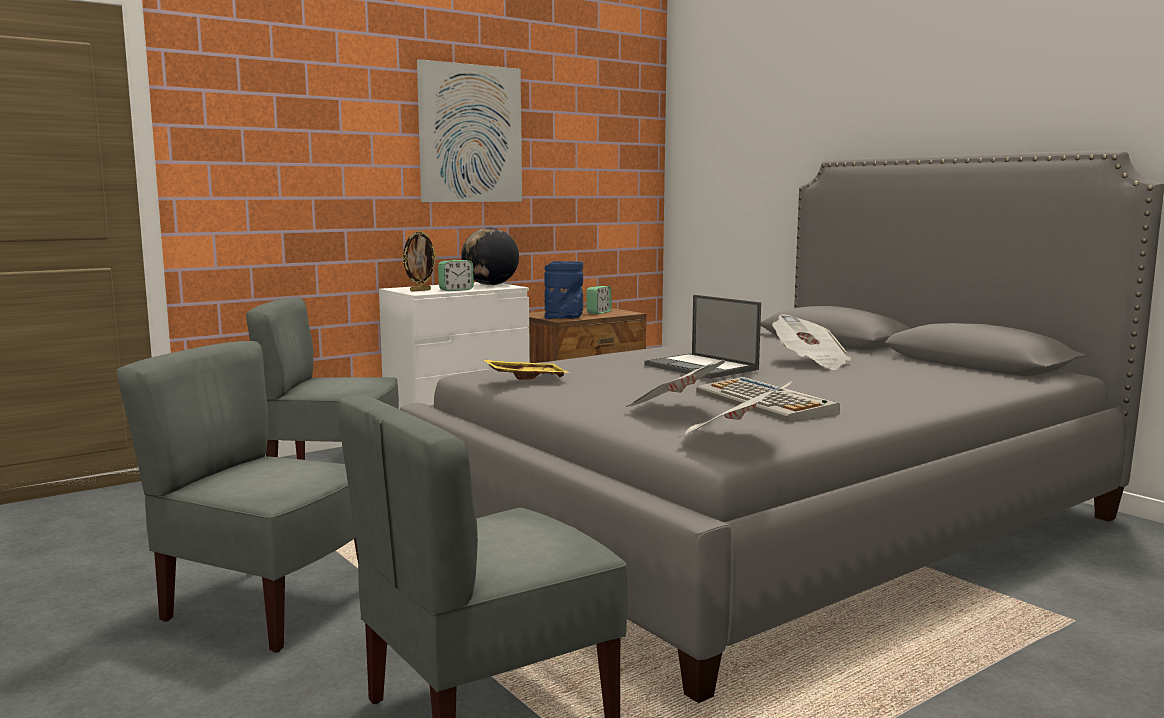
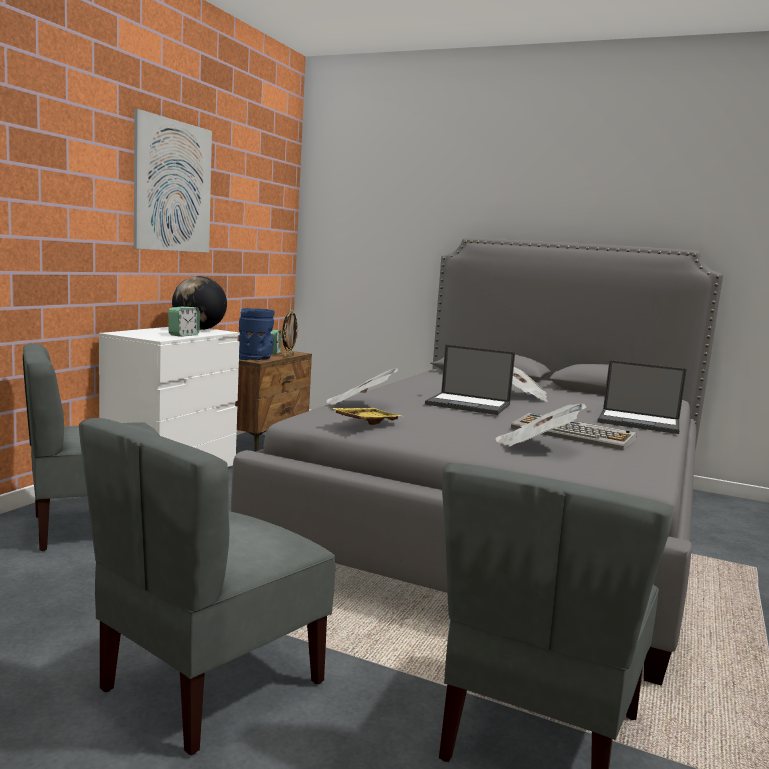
camera: 30 degrees left, 0 degrees up
(267, 606) = (210, 685): grey chair -> grey chair turned 45 degrees counterclockwise
(420, 290) = (150, 335): picture frame -> picture frame (288, 356)
(731, 440) = (629, 470): newspaper -> newspaper (359, 405)
(910, 396) = (640, 422): none -> laptop

